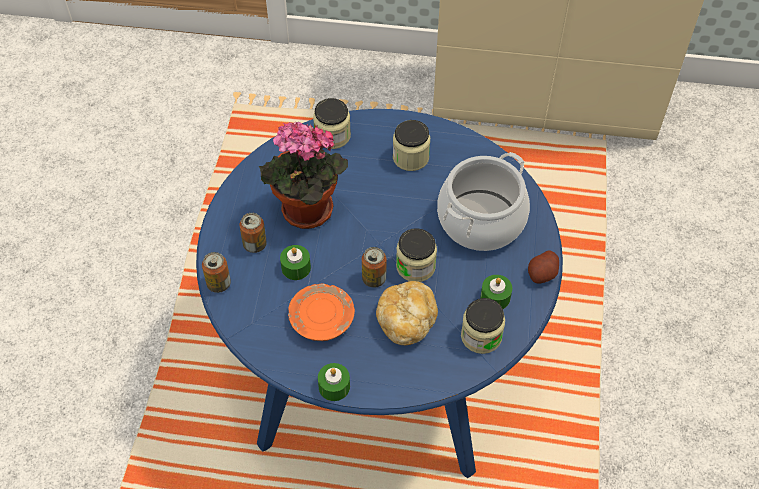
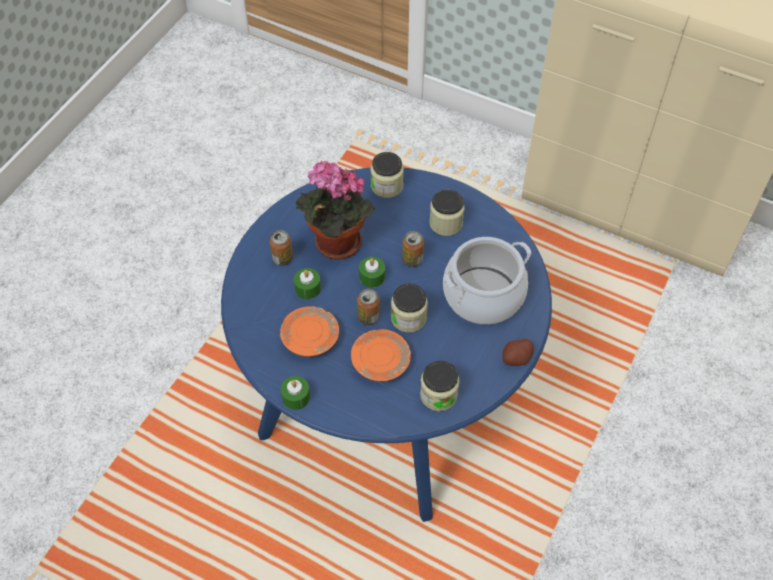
camera: 20 degrees right, 0 degrees up
(219, 283) = (239, 282): can -> can (412, 260)
(406, 320) = (380, 361): bread -> orange plate
(495, 297) = (465, 366): green candle -> green candle (372, 277)

